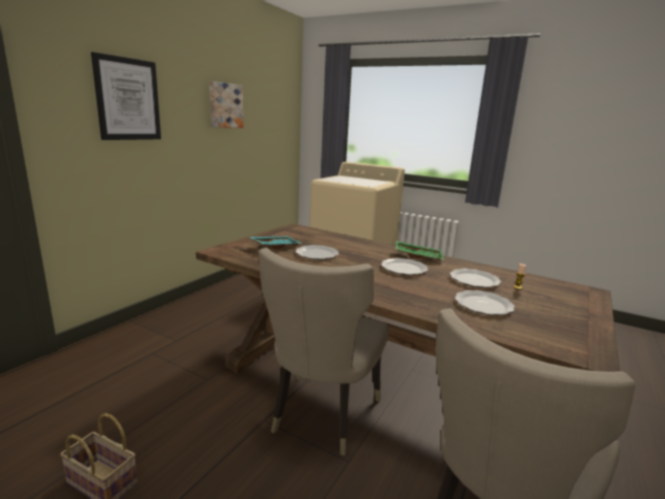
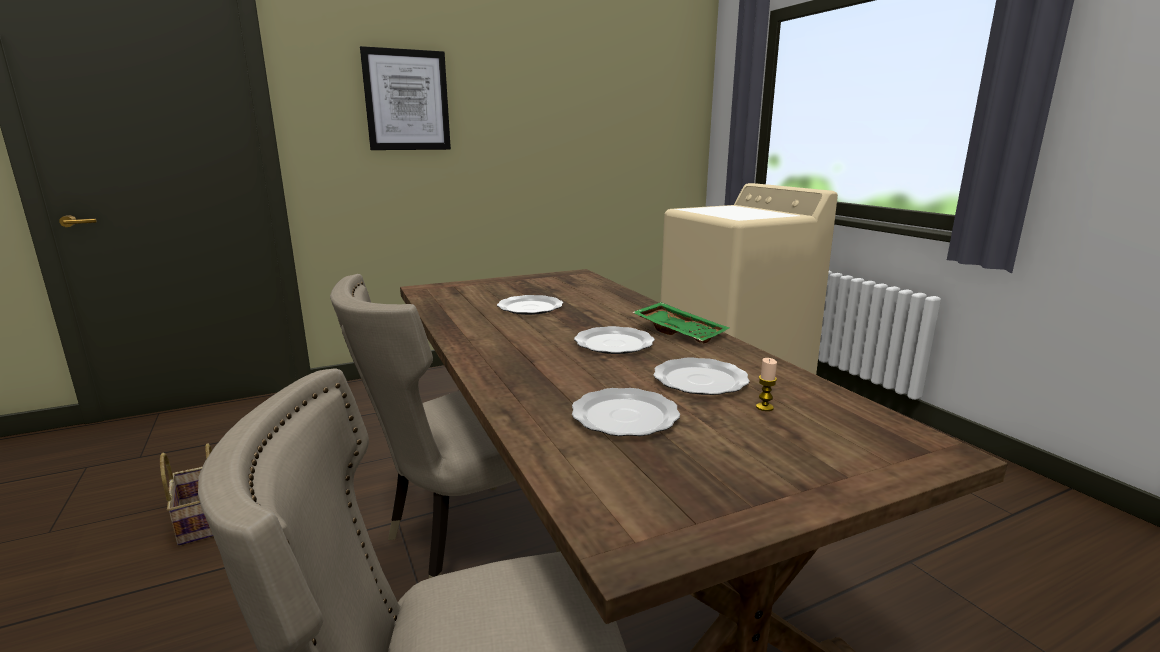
camera: 35 degrees right, 0 degrees up
(225, 105) = (558, 102): picture -> none
(275, 246) = (498, 292): turquoise tray -> none

